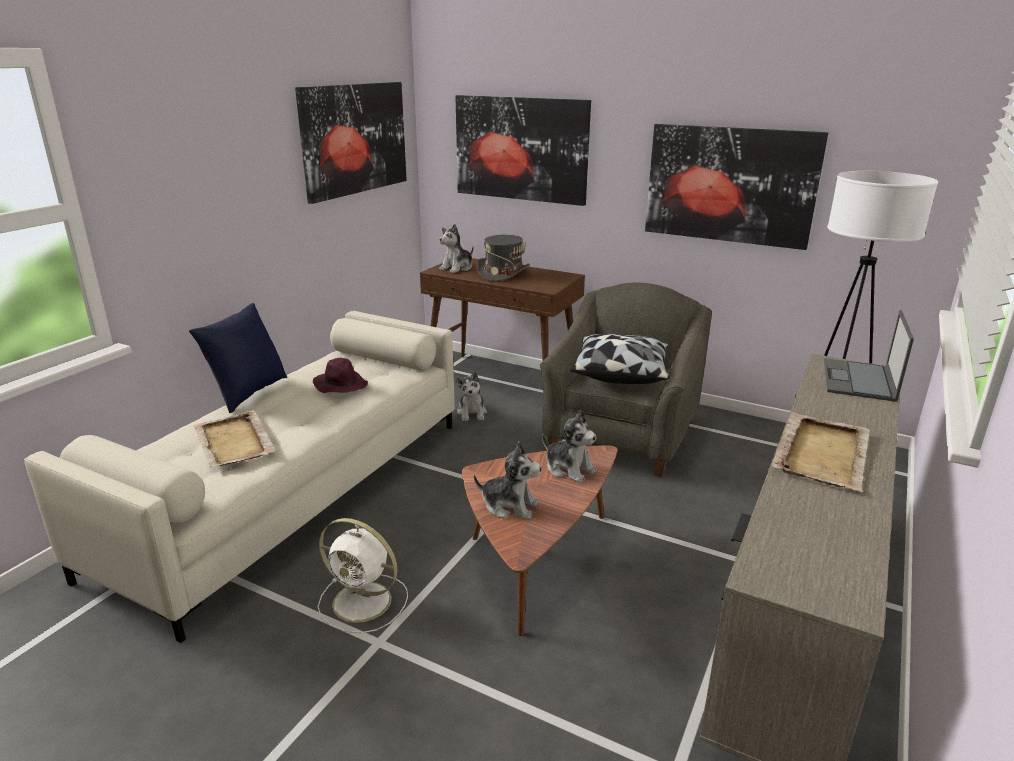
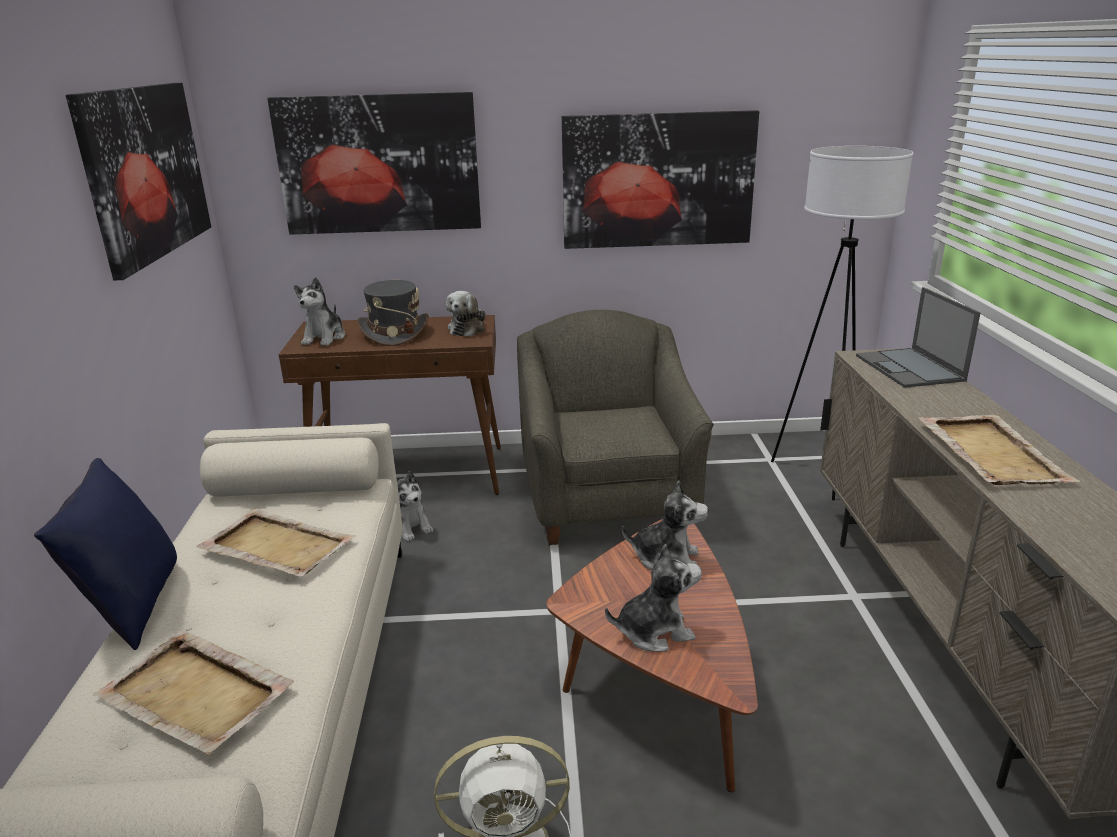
camera: 30 degrees left, 0 degrees up
(340, 385) = (276, 546): purple hat -> beige tray
(553, 280) = (468, 329): none -> plush toy
(620, 372) = (612, 424): pillow -> none

